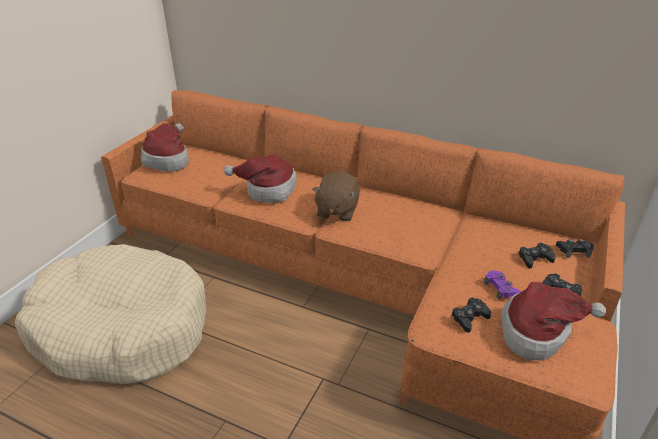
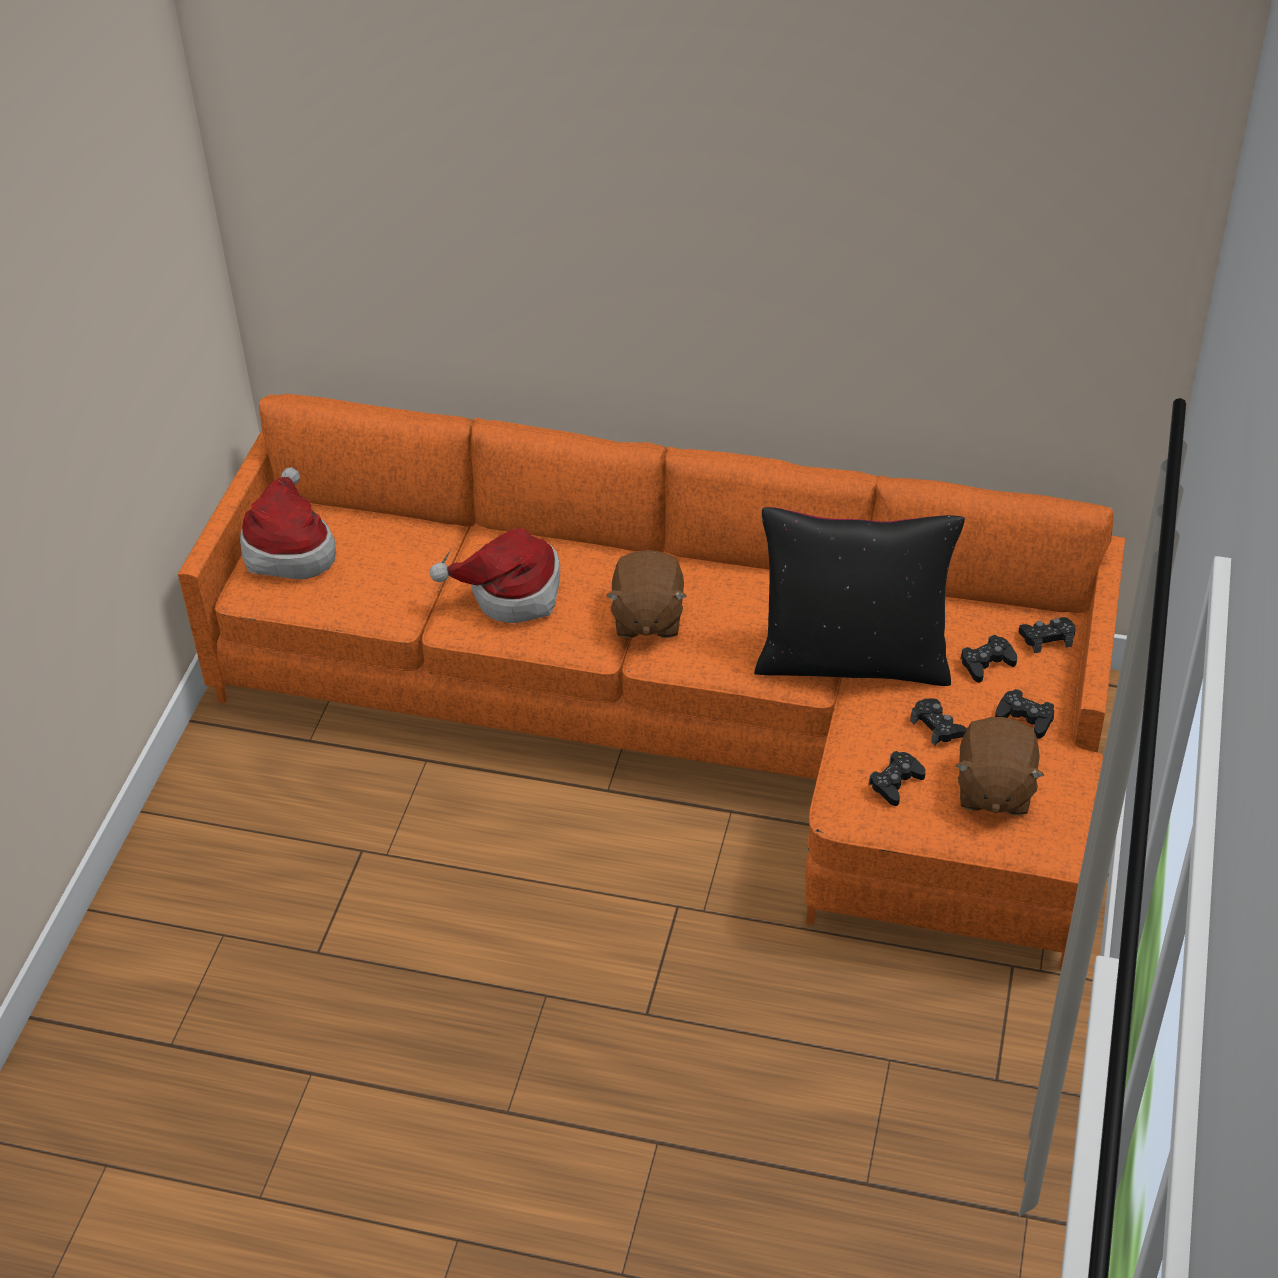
camera: 10 degrees left, 10 degrees up
(122, 329) = (307, 884): beige dog bed -> none
(451, 245) = (853, 659): none -> black pillow
(501, 289) = (937, 727): purple game controller -> black game controller
(538, 333) = (994, 789): hat -> brown plush toy

